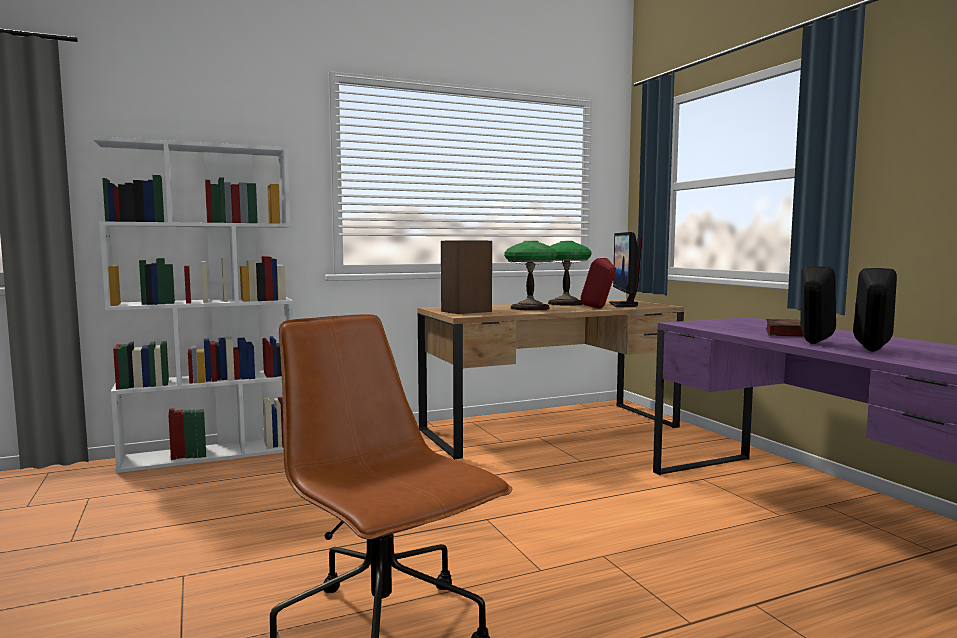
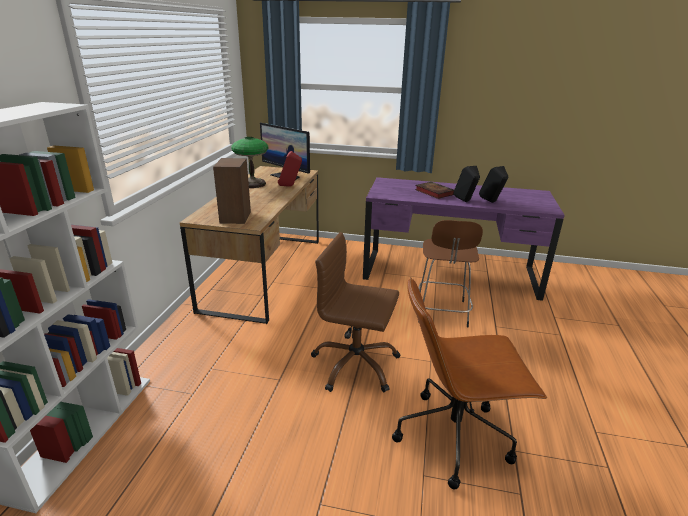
camera: 55 degrees left, 20 degrees up
(450, 523) = (355, 365): none -> brown office chair
(529, 308) = (255, 198): table lamp -> none
(689, 545) = (441, 313): none -> brown stool

